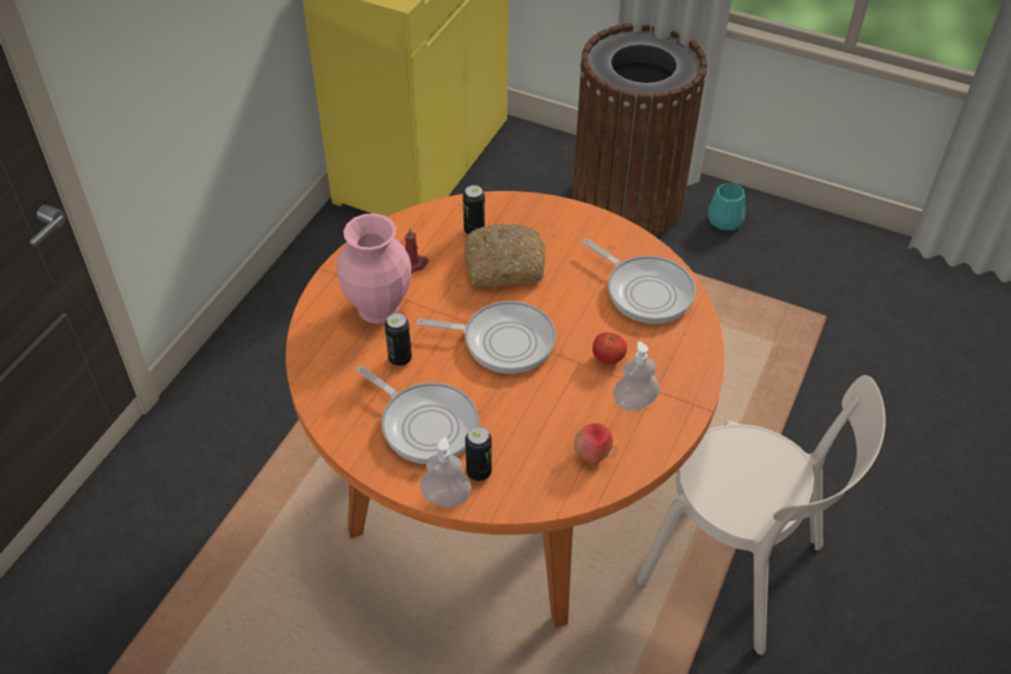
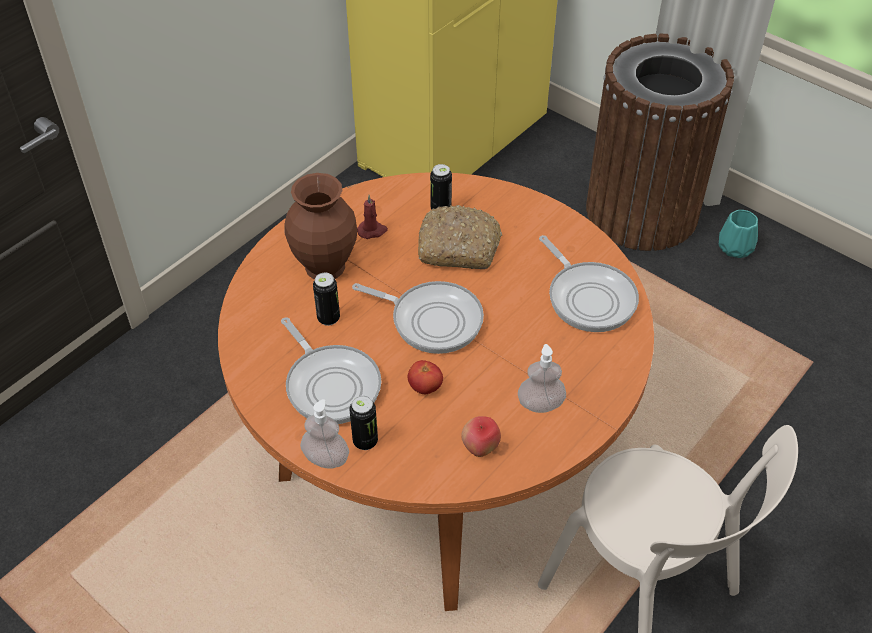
camera: 15 degrees right, 0 degrees up
(378, 307) = (325, 265): pink vase -> brown vase
(608, 358) = (529, 356): tomato -> tomato (425, 387)

